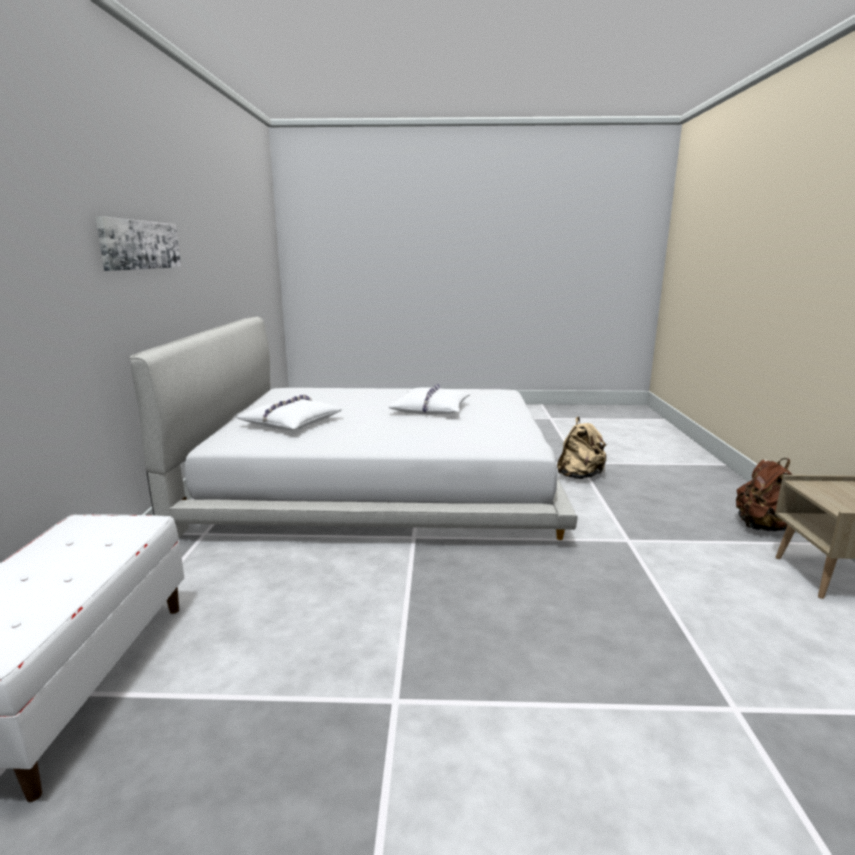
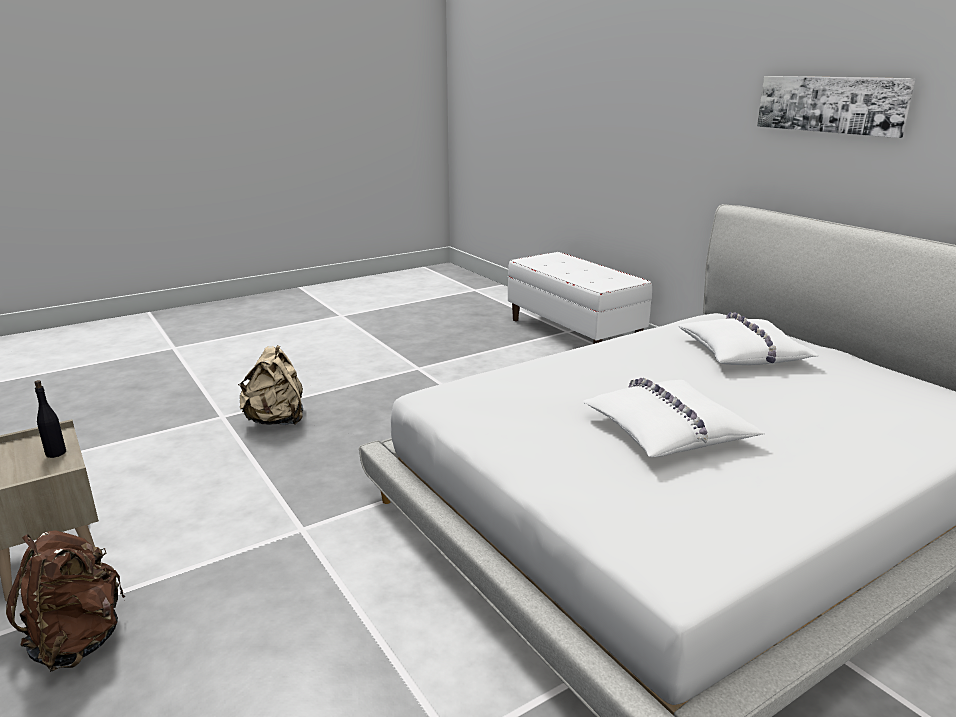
camera: 145 degrees right, 5 degrees up
(579, 476) = (426, 674): beige backpack -> beige backpack (276, 420)
(825, 496) = (56, 453): none -> black bottle

